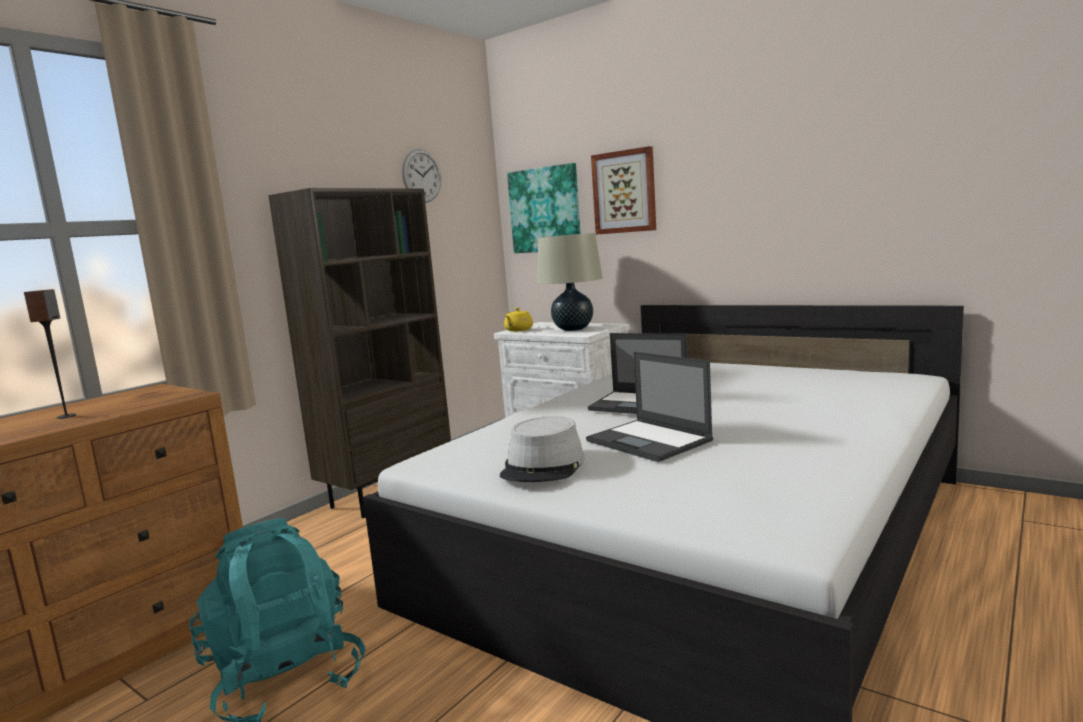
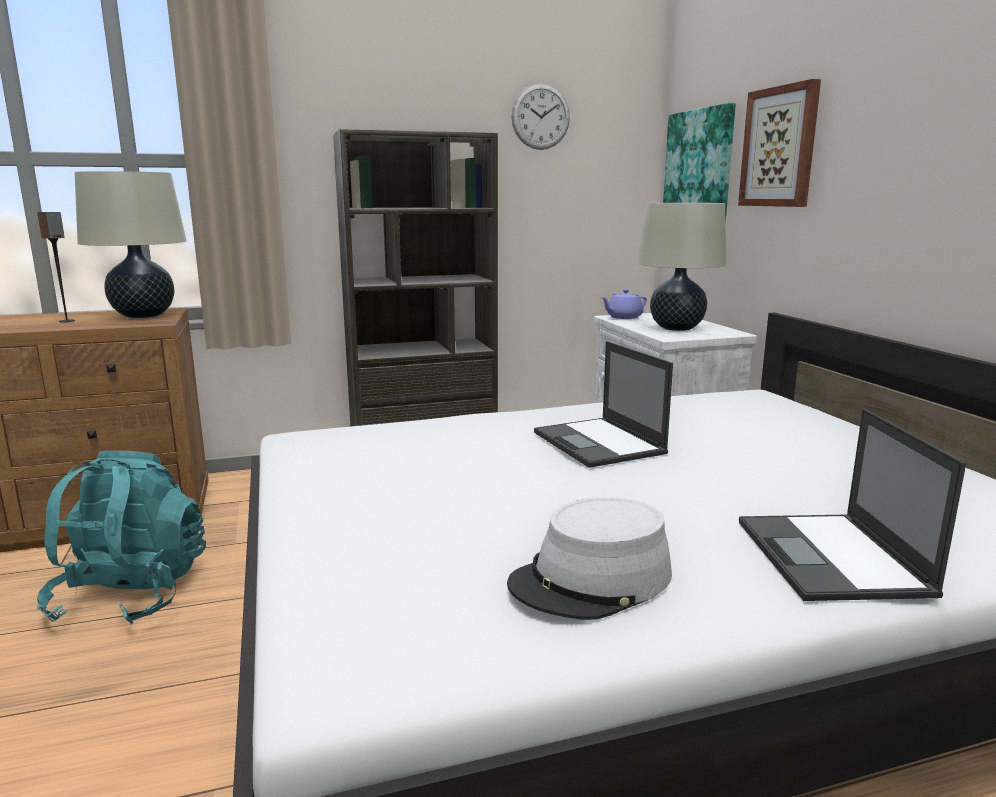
camera: 35 degrees right, 5 degrees up
(144, 395) = (143, 315): none -> beige table lamp
(518, 330) = (623, 317): yellow teapot -> purple teapot
(543, 466) = (352, 480): grey hat -> grey hat (592, 580)
(650, 441) = (500, 491): laptop -> laptop (832, 558)

